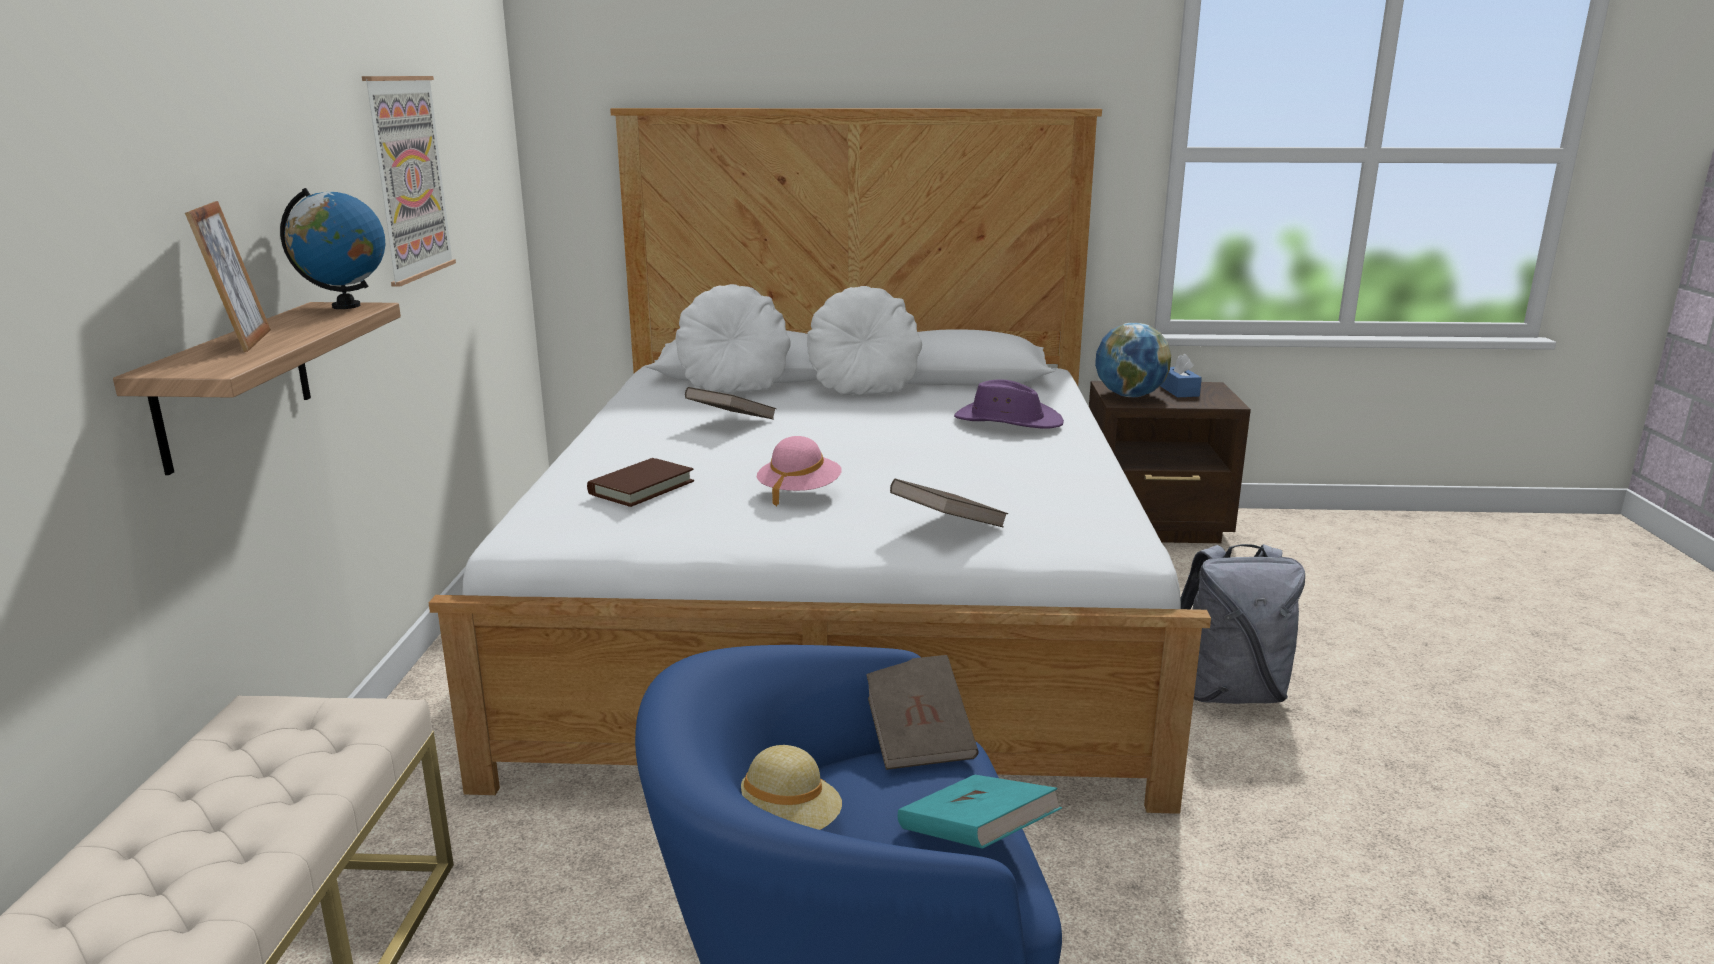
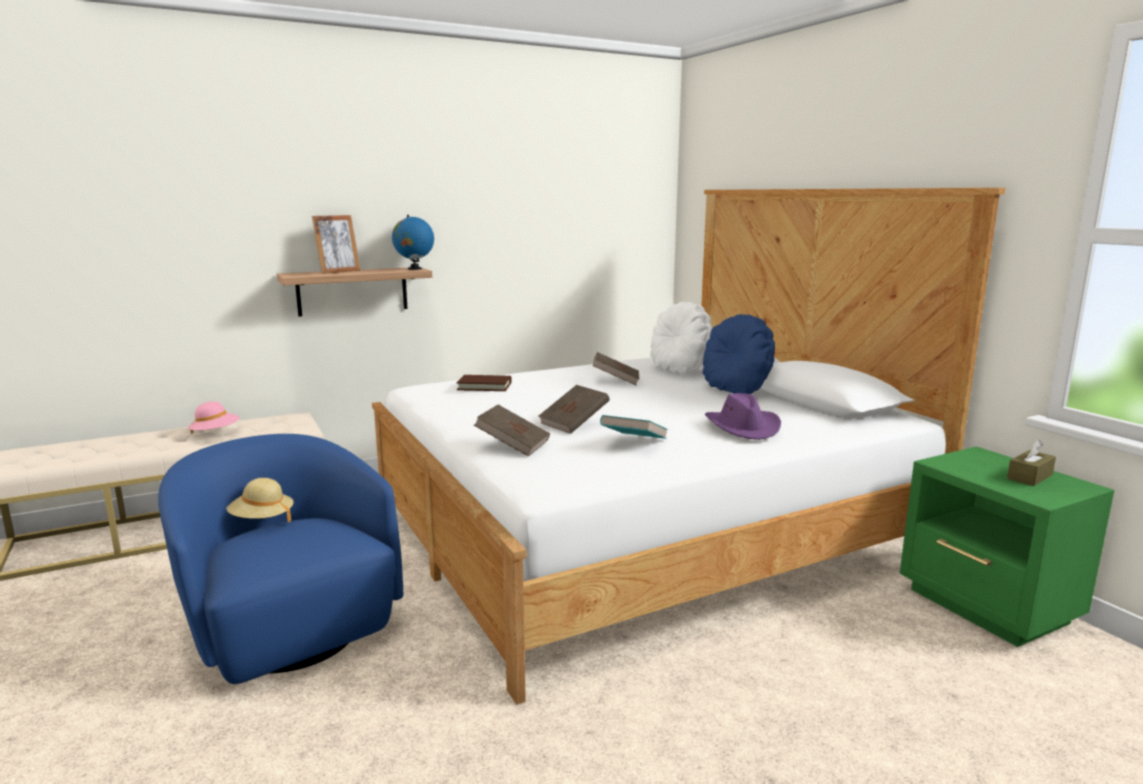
camera: 60 degrees right, 5 degrees down
(408, 178) = (530, 219): picture -> none
(799, 493) = (526, 411): pink hat -> pink hat (215, 434)
(864, 392) = (736, 391): white pillow -> blue pillow
(918, 737) = (357, 526): brown book -> brown book (574, 423)
(975, 840) = (261, 559): turquoise book -> turquoise book (634, 443)
(1129, 396) = (965, 463): globe -> none
(1157, 527) = (988, 607): brown nightstand -> green nightstand
(1179, 391) = (1029, 477): blue tissue box -> brown tissue box
(1230, 693) = (719, 700): grey backpack -> none

